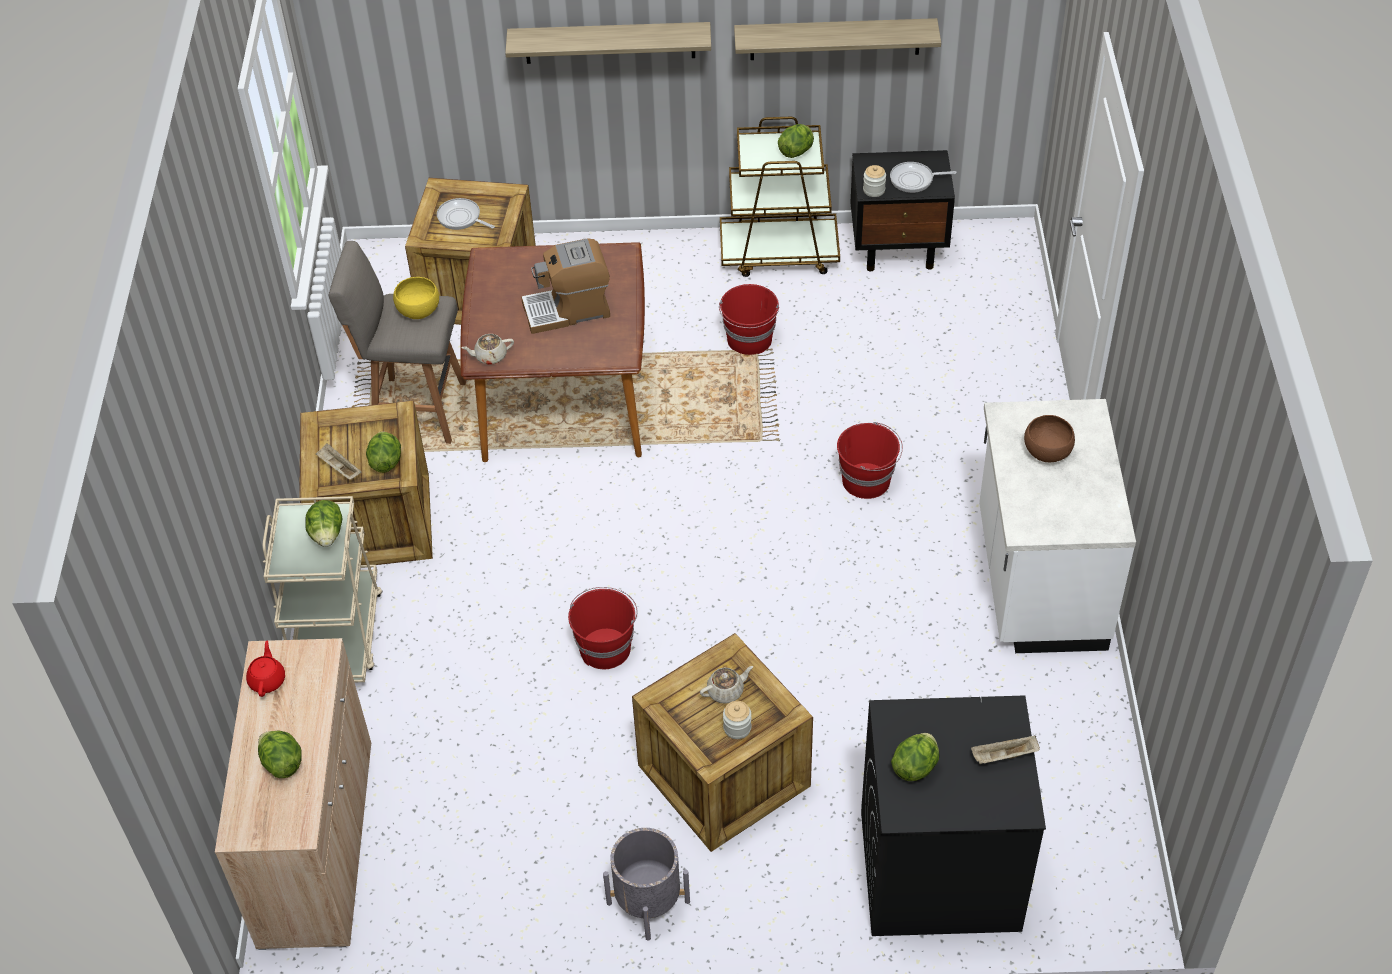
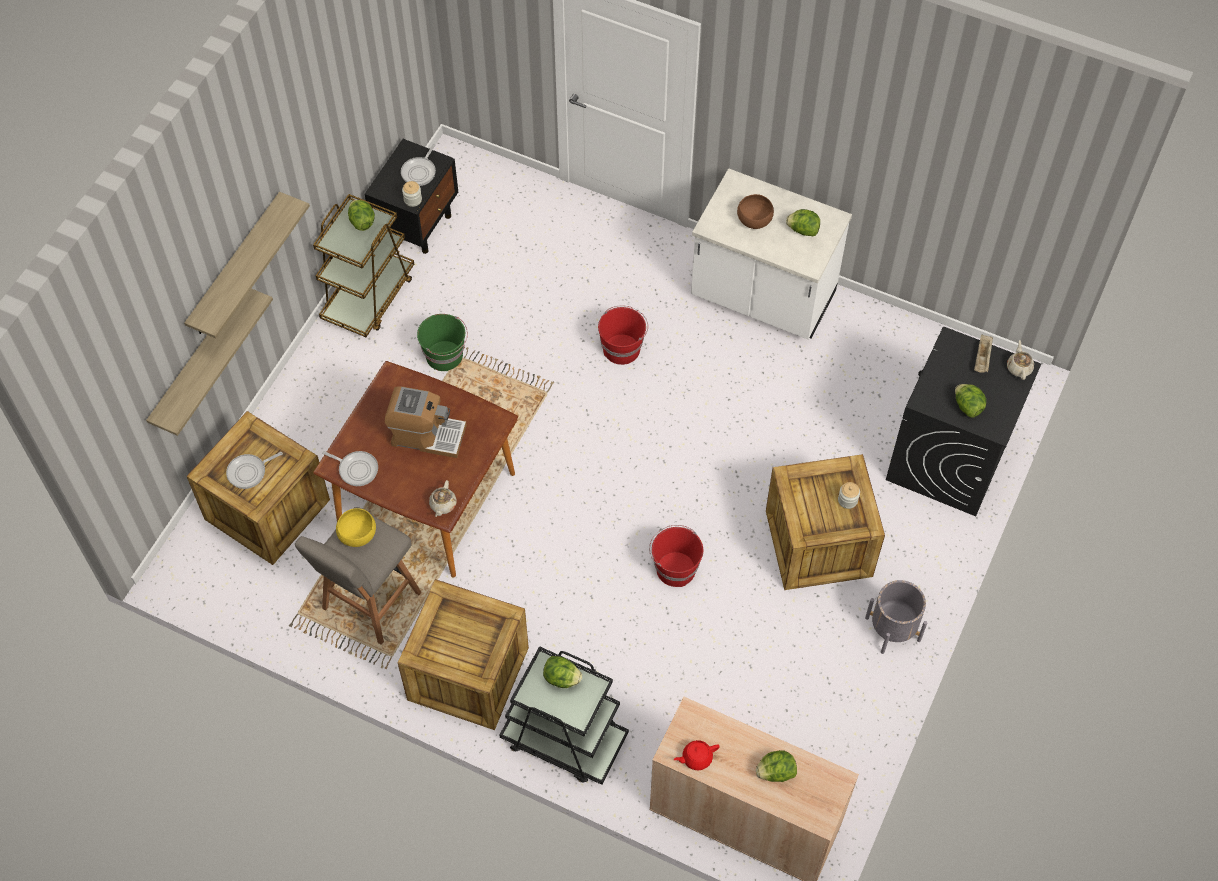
camera: 65 degrees left, 10 degrees up
(267, 680) = (696, 758): red teapot -> red teapot turned 45 degrees counterclockwise
(337, 634) = (564, 739): beige cart -> black cart
(339, 468) = (471, 656): beige tray -> none
(386, 461) = (483, 621): lettuce -> lettuce (802, 230)
(493, 275) = (356, 469): none -> frying pan
(568, 309) = (427, 435): coffee machine -> coffee machine turned 90 degrees counterclockwise
(726, 691) = (814, 494): beige teapot -> beige teapot (1019, 367)
(749, 340) = (445, 356): red bucket -> green bucket
(835, 39) = (336, 130): shelf -> shelf (199, 361)

